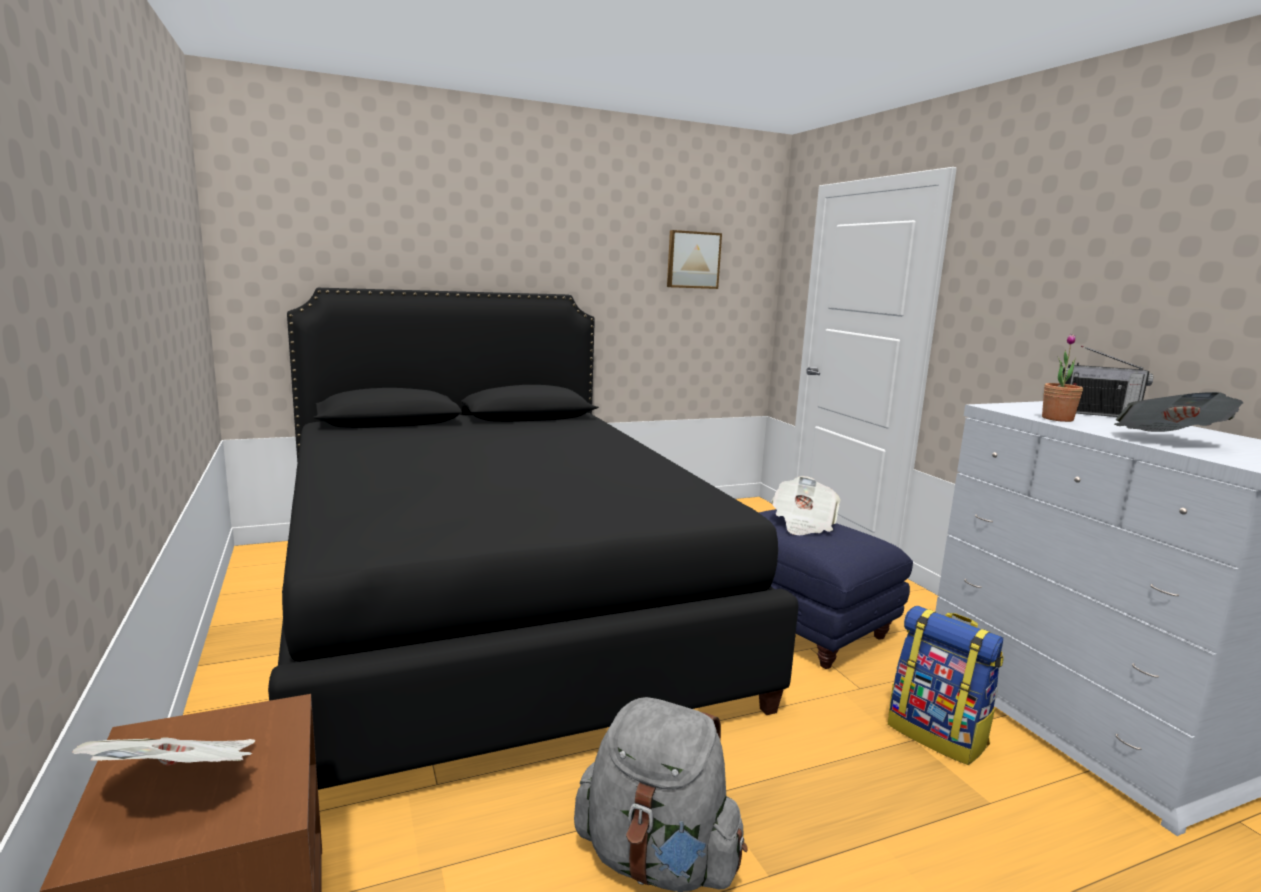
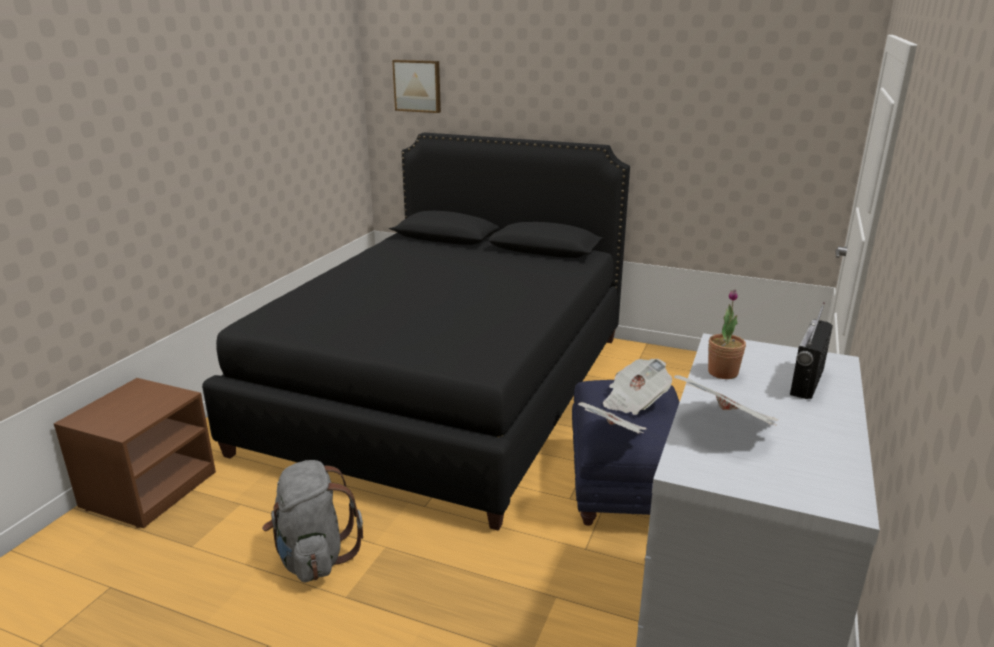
camera: 45 degrees right, 10 degrees up
(181, 783) = (120, 408): newspaper -> newspaper (613, 434)
(692, 260) = (747, 114): picture -> picture (418, 86)
(938, 735) = (579, 605): backpack -> none
(1098, 414) = (807, 382): radio -> radio turned 60 degrees clockwise

